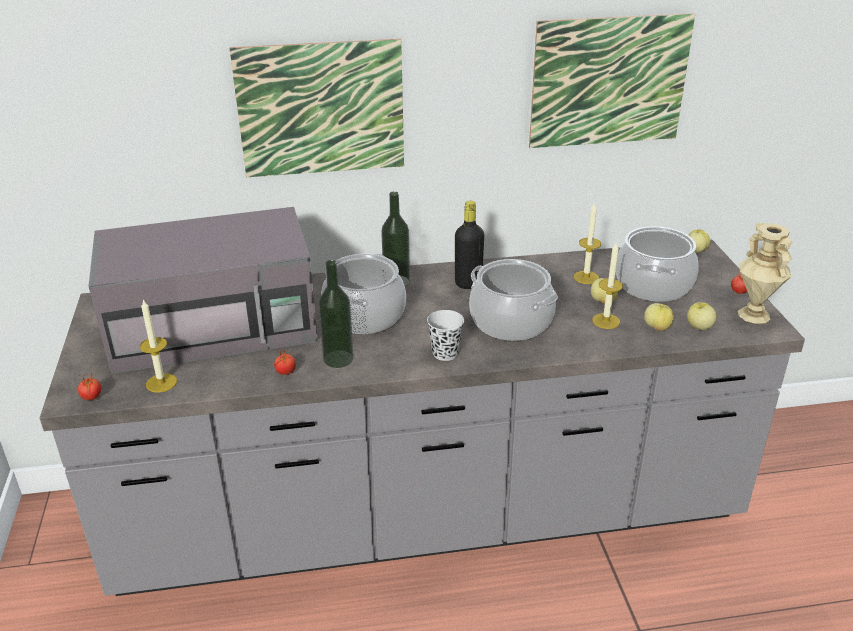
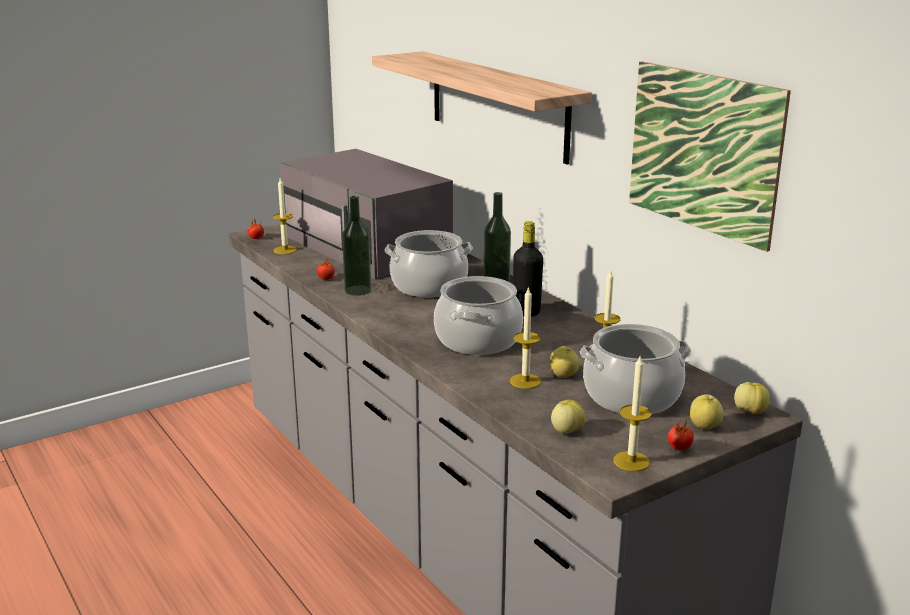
camera: 65 degrees right, 10 degrees down
(321, 109) = (497, 105): picture -> shelf
(445, 353) = (399, 324): black cup -> none
(657, 327) = (540, 408): apple -> apple (705, 426)
(753, 315) = (631, 461): beige vase -> candle

